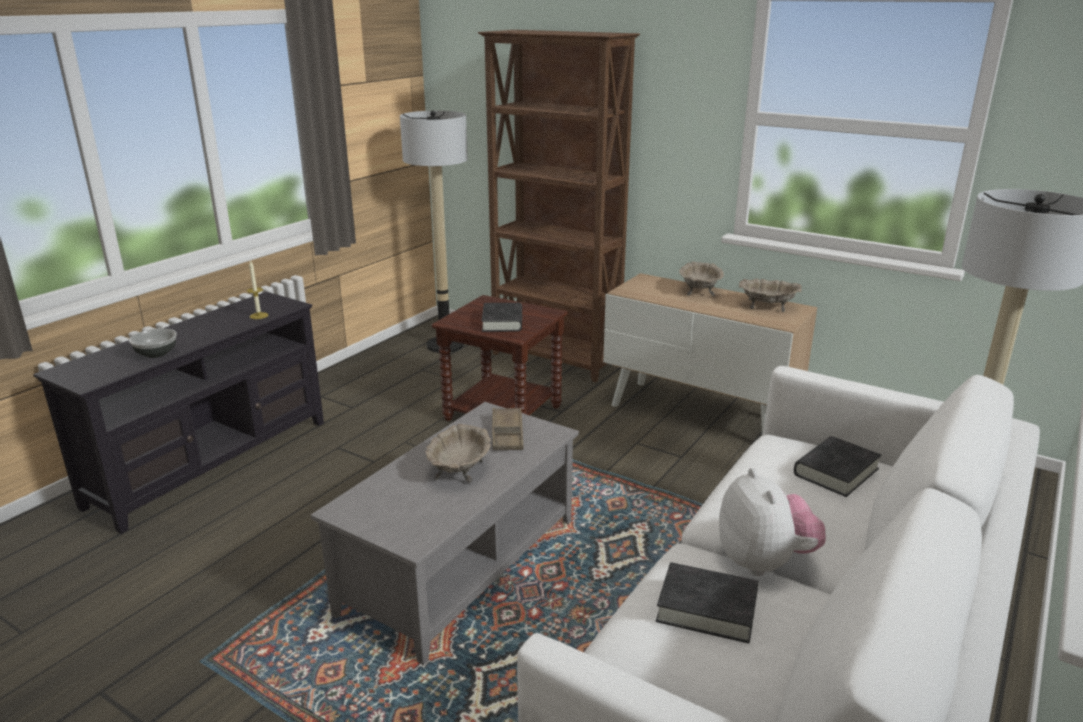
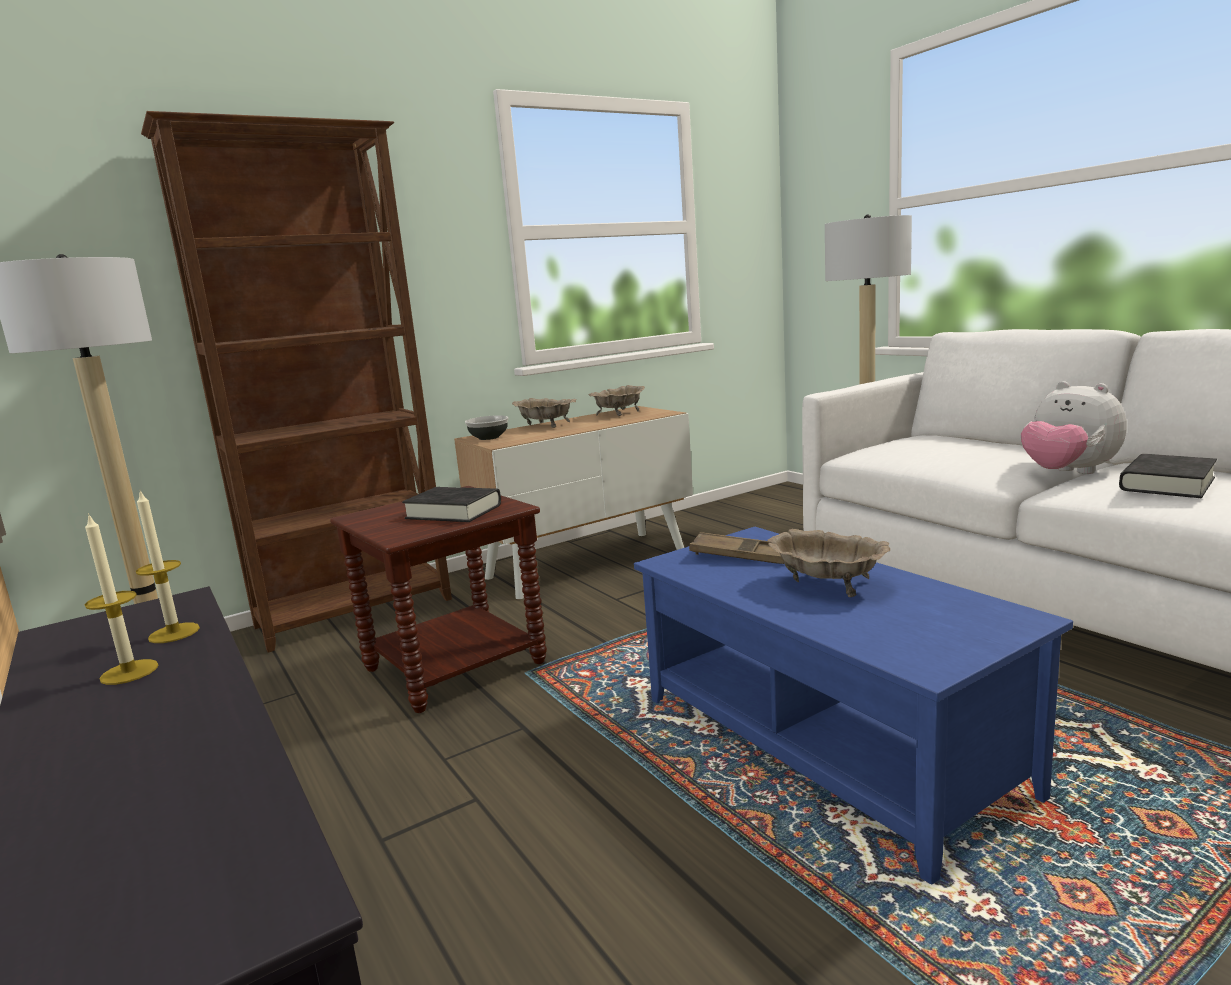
camera: 65 degrees left, 10 degrees down
(156, 354) = (204, 765): bowl -> bowl (489, 437)
(224, 321) = (129, 672): none -> candle
(462, 566) = (826, 743): grey coffee table -> blue coffee table
(764, 562) = (1068, 473): plush toy -> plush toy turned 135 degrees counterclockwise
(836, 472) = (926, 441): black book -> none

